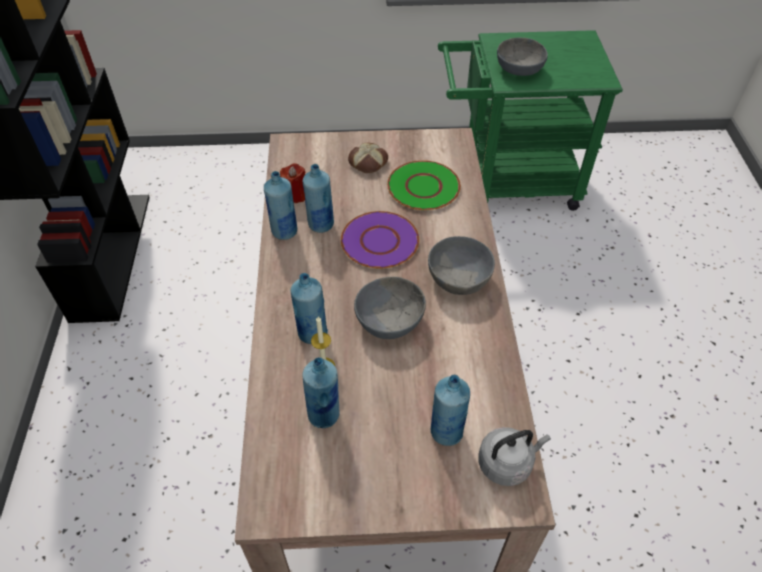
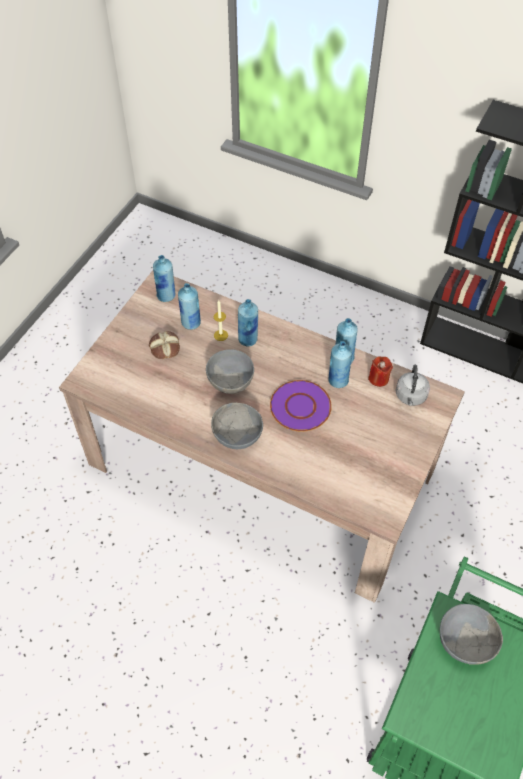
camera: 120 degrees right, 5 degrees up
(368, 162) = (390, 440): bread -> bread (164, 348)
(423, 187) = (339, 461): green plate -> none
(446, 431) = (140, 369): blue bottle -> blue bottle (166, 296)
(507, 463) = (102, 385): grey kettle -> grey kettle (410, 397)

